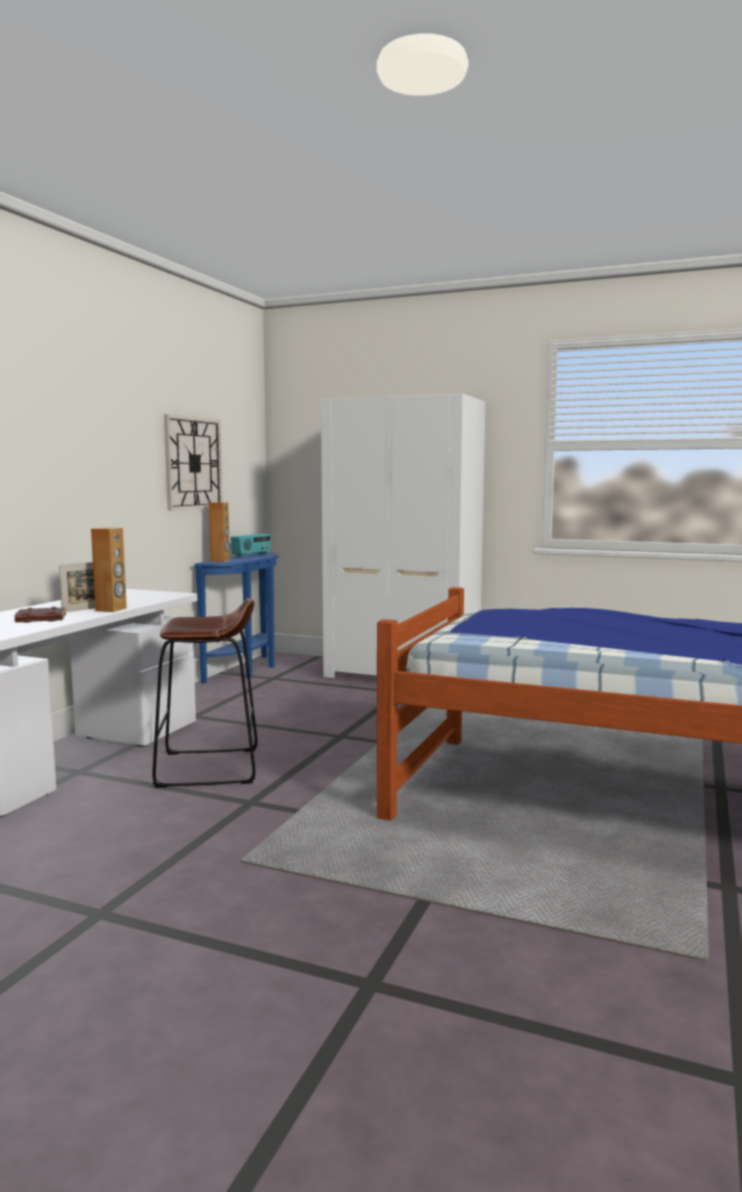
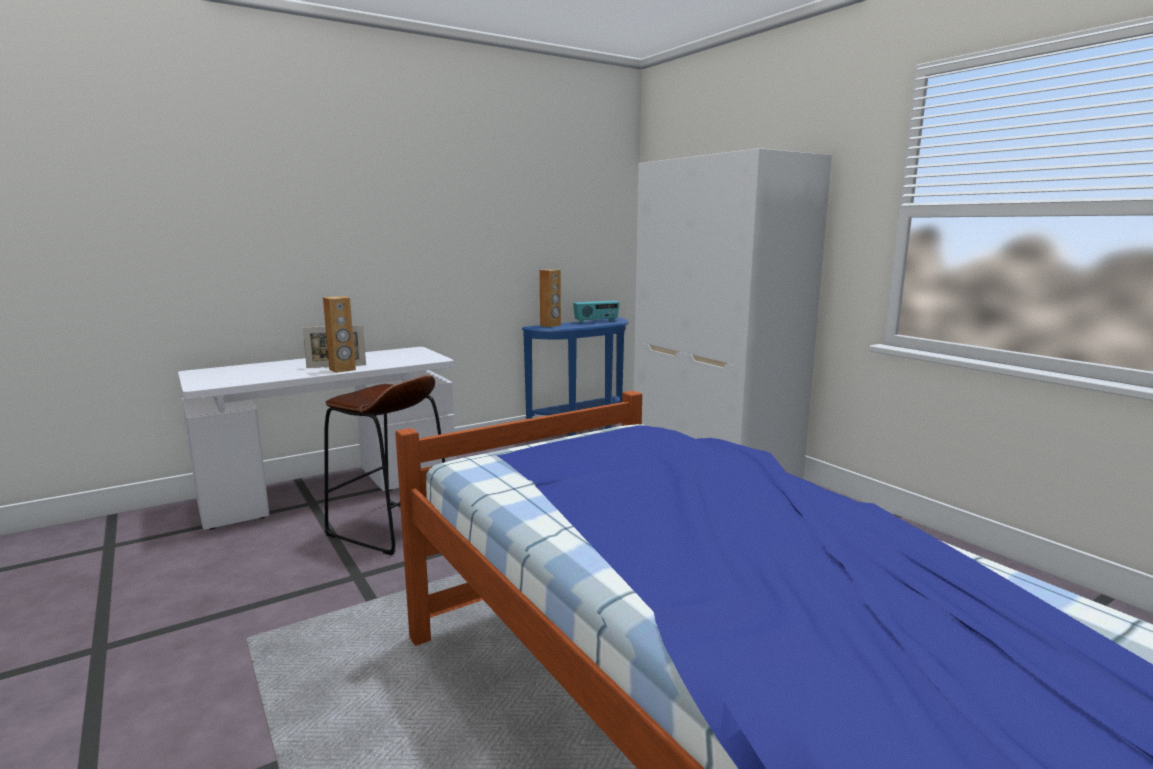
camera: 35 degrees right, 5 degrees up
(40, 619) = (272, 373): brown book -> none
(193, 463) = (527, 232): wall clock -> none

